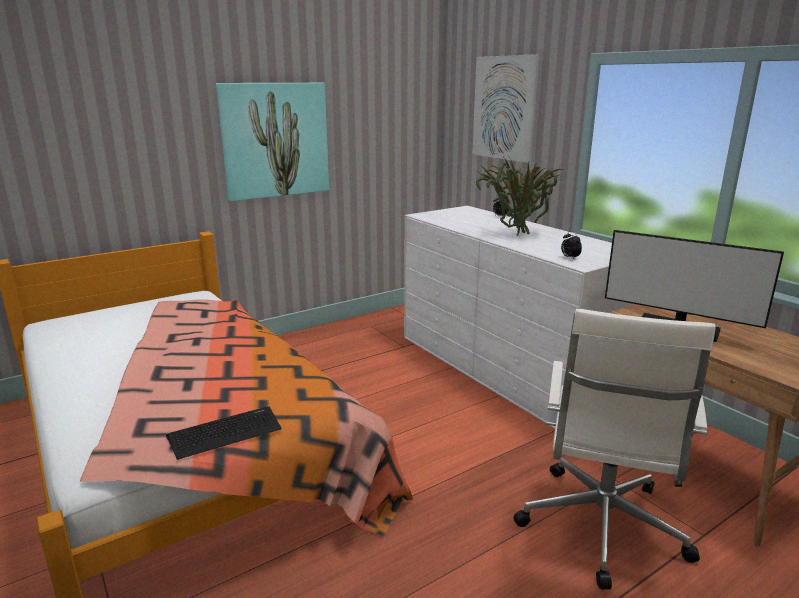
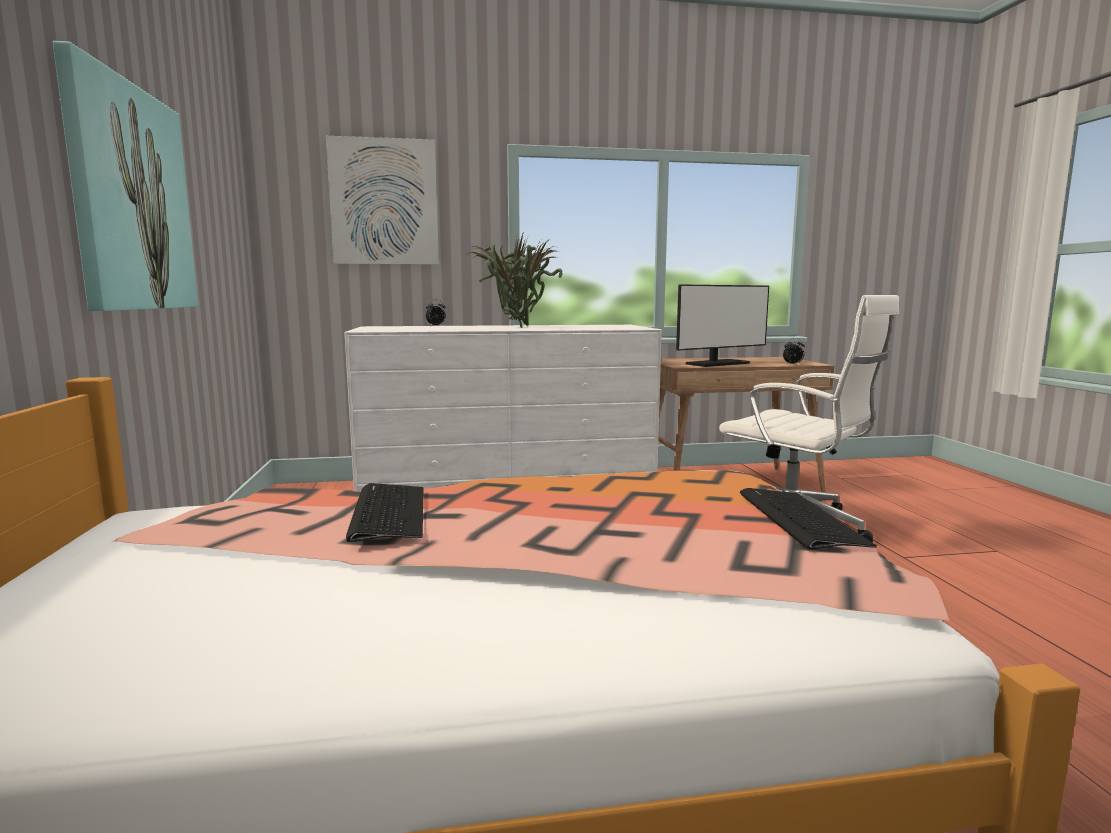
camera: 65 degrees left, 10 degrees down
(196, 331) = (388, 513): none -> keyboard
(569, 258) = (617, 328): alarm clock -> alarm clock (793, 364)

